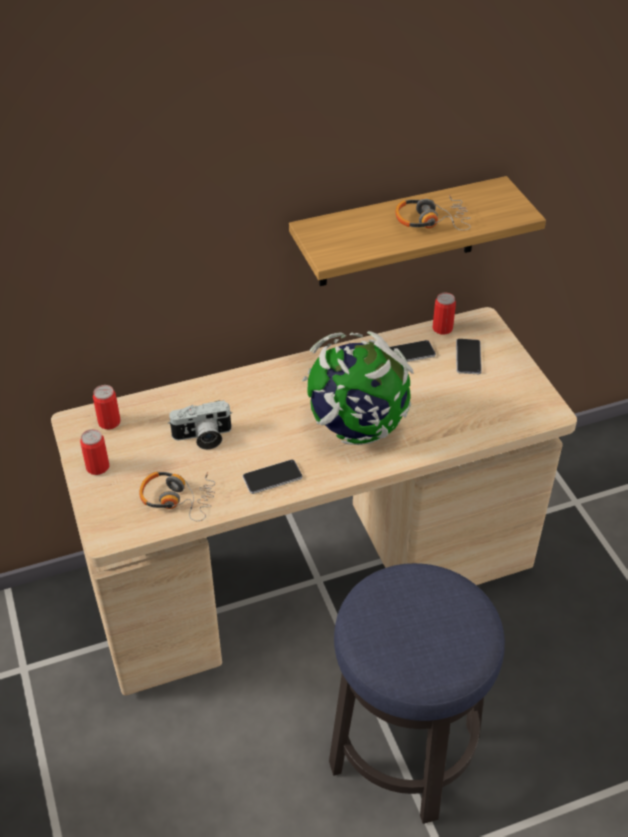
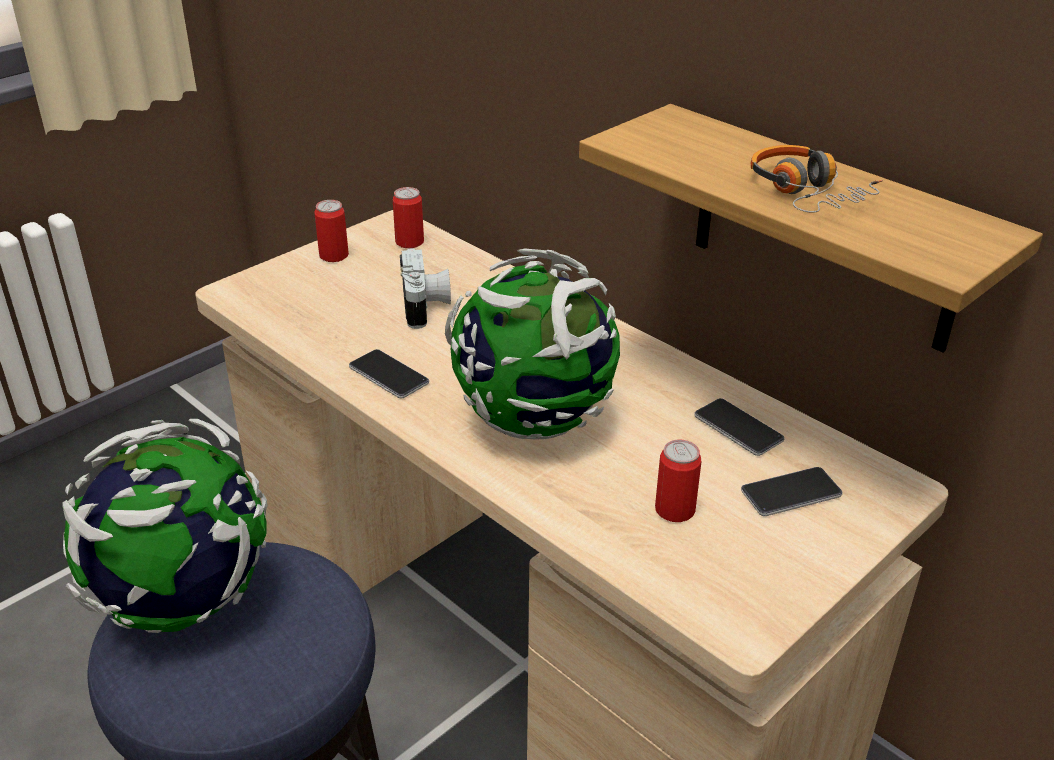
camera: 65 degrees right, 10 degrees down
(178, 499) = (312, 318): headphones -> none
(203, 437) = (426, 306): camera -> camera turned 150 degrees counterclockwise
(393, 642) = (183, 603): none -> globe
(442, 328) = (832, 448): can -> can (675, 510)

